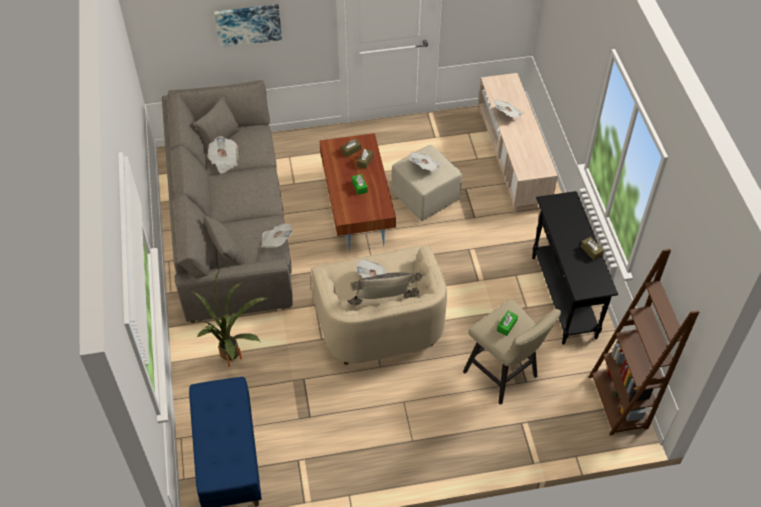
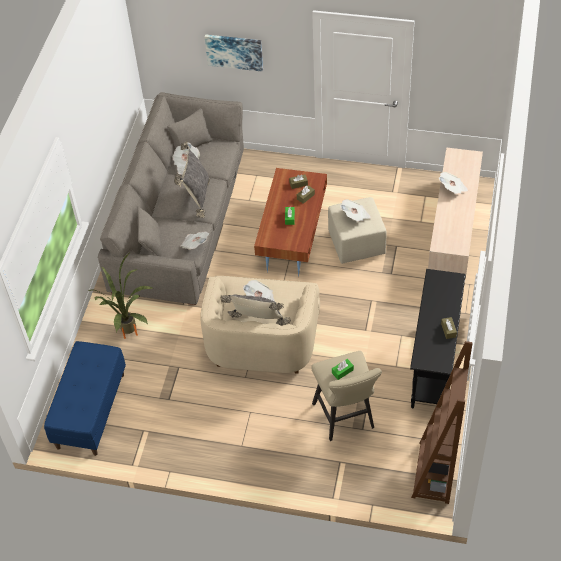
camera: 25 degrees right, 0 degrees up
(252, 193) = (195, 199): none -> pillow

